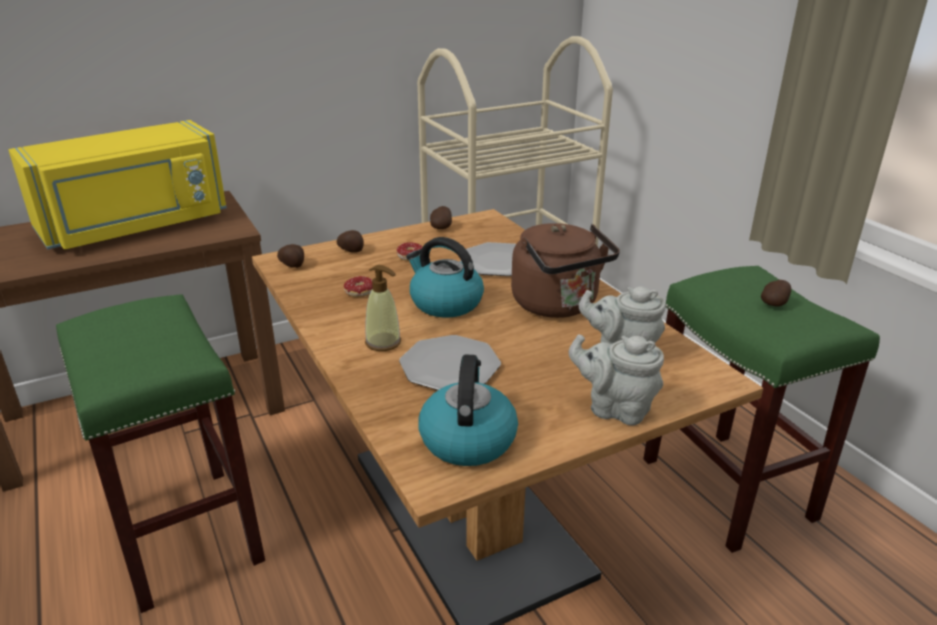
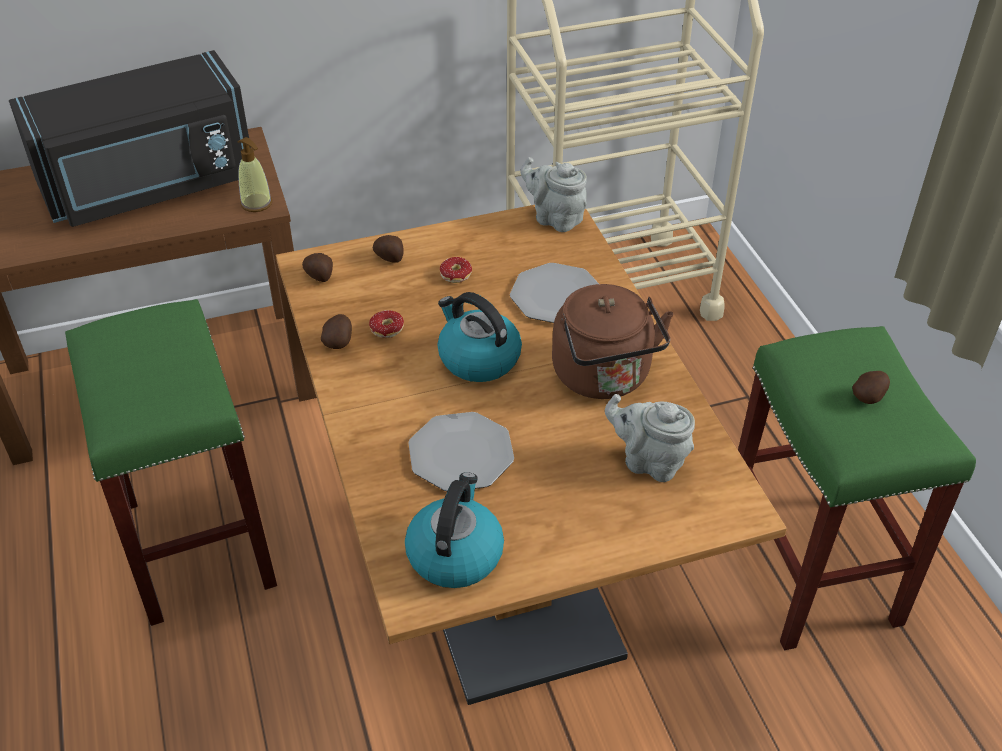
camera: 10 degrees right, 15 degrees up
(136, 226) = (150, 186): yellow microwave -> black microwave
(383, 342) = (398, 411): soap dispenser -> soap dispenser (256, 203)
(441, 227) = (504, 226): potato -> potato (339, 341)
(615, 409) = (615, 535): grey teapot -> grey teapot (555, 218)

